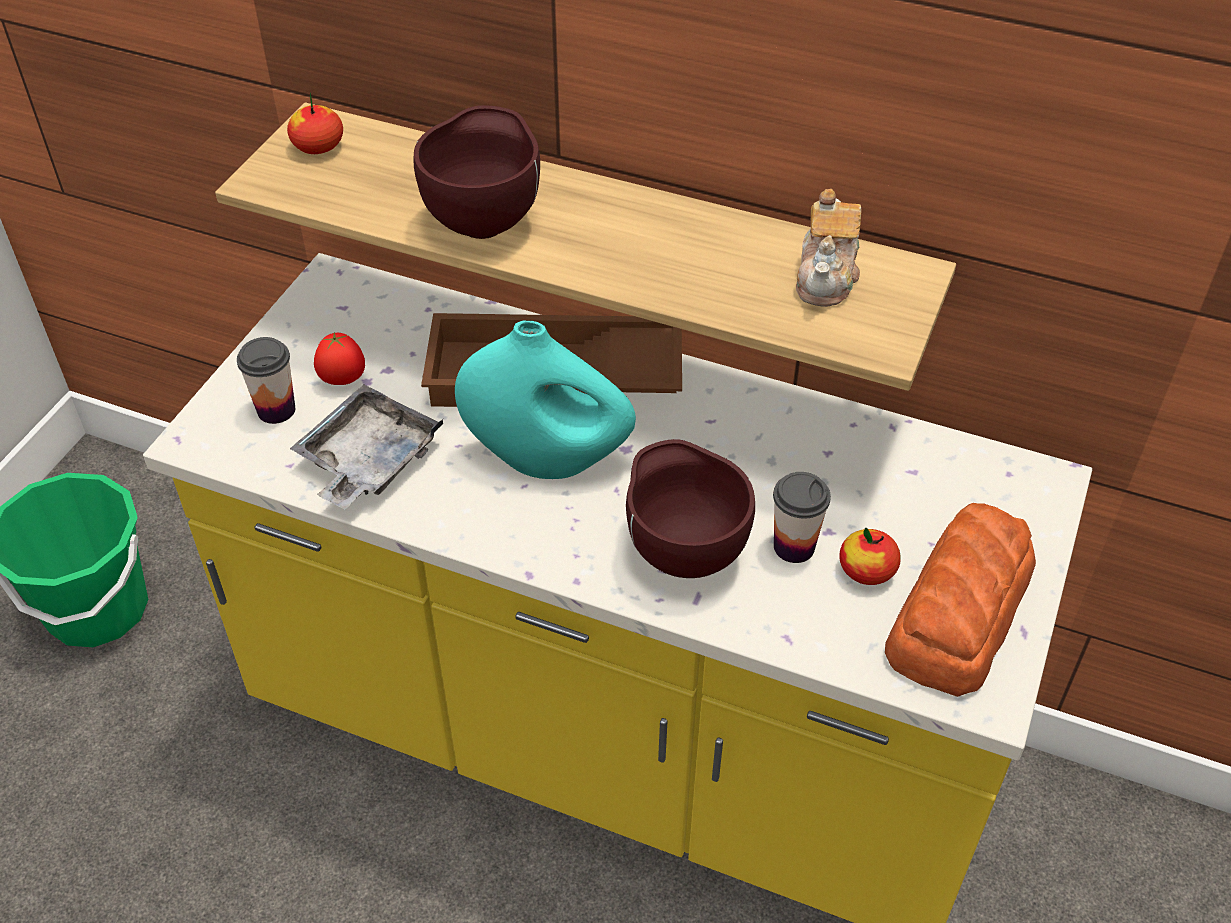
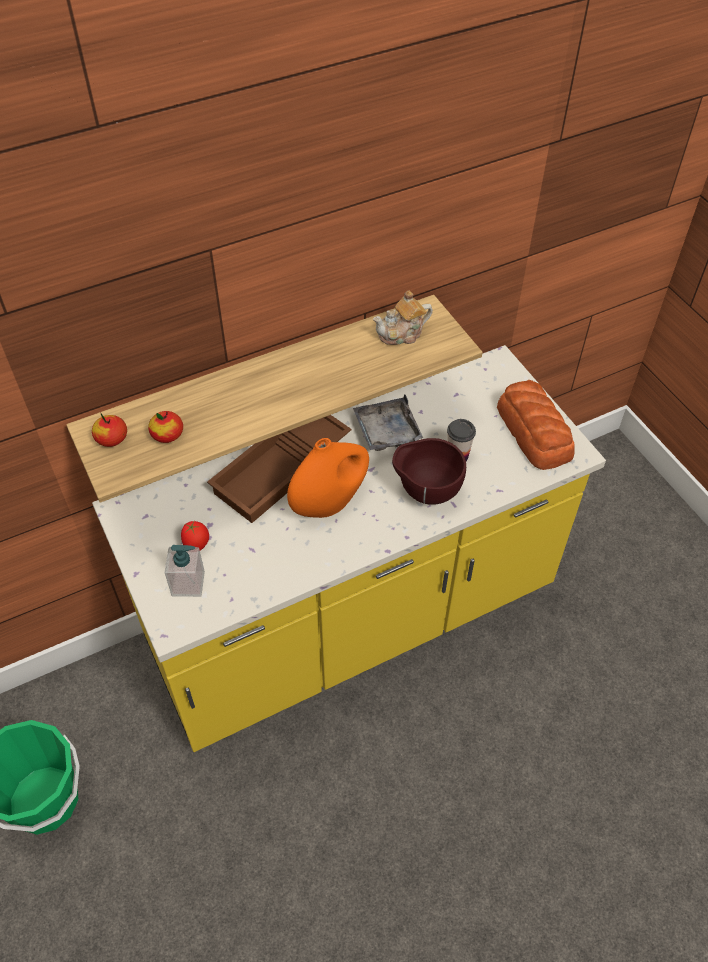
camera: 50 degrees left, 5 degrees up
(276, 410) = (188, 583): cup -> soap dispenser
(368, 461) = (261, 567): grey tray -> grey tray (389, 435)
(484, 221) = (243, 413): brown bowl -> none
(547, 459) = (329, 502): turquoise vase -> orange vase
(827, 277) = (402, 334): teapot -> teapot turned 105 degrees clockwise
(866, 570) = (490, 443): apple -> apple (167, 435)

